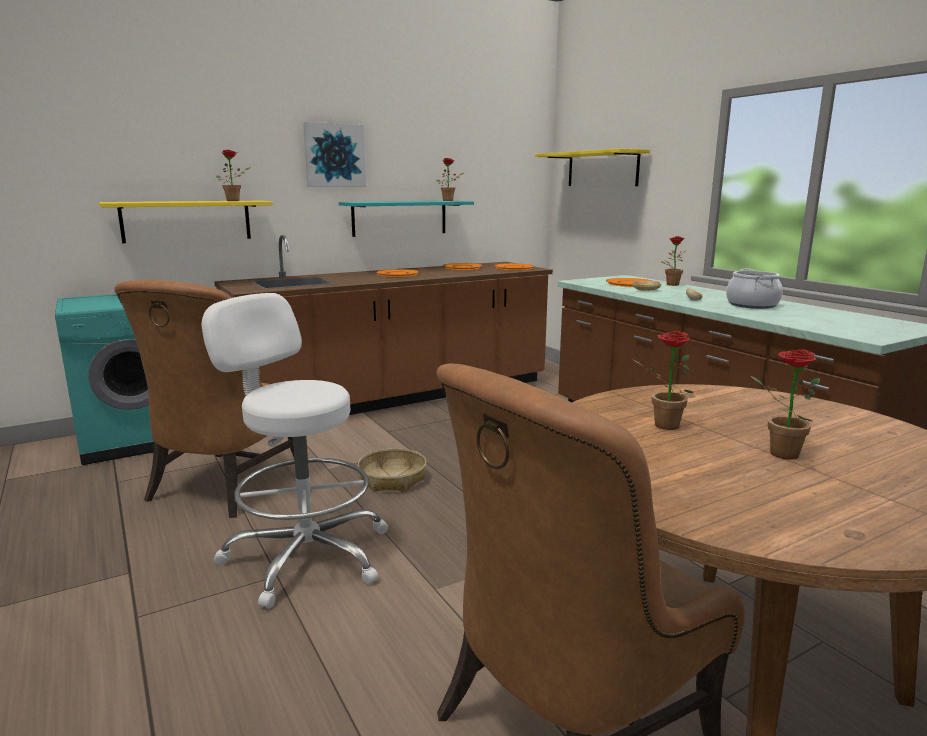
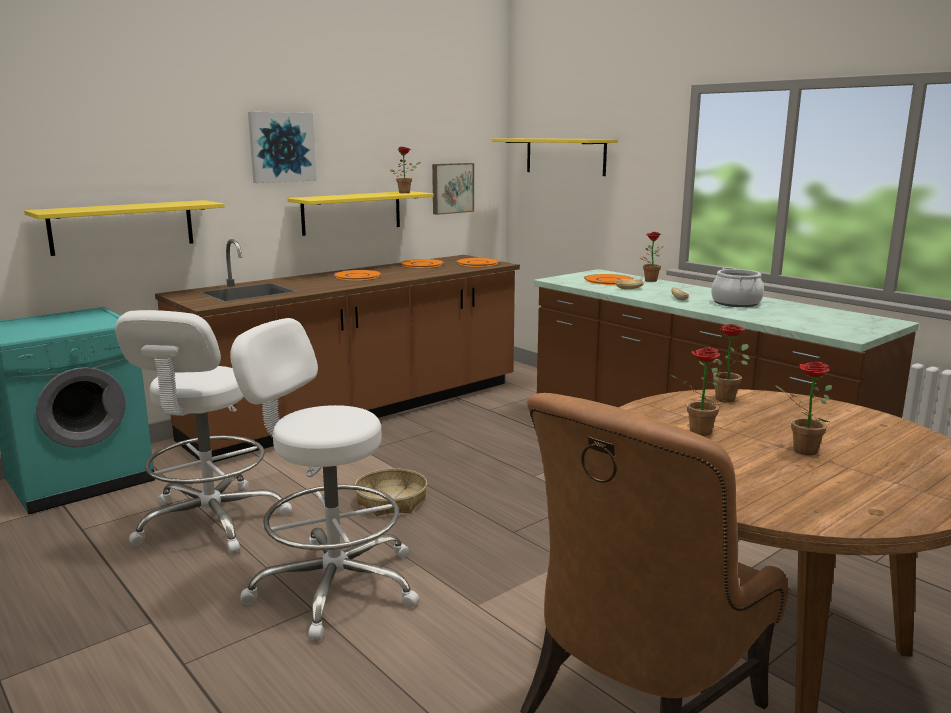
camera: 10 degrees left, 0 degrees up
(225, 484) = (210, 522): brown chair -> white stool
(235, 200) = (180, 203): potted plant -> potted plant (726, 398)
(399, 218) = (352, 212): turquoise shelf -> yellow shelf
(496, 199) = (451, 188): none -> picture

